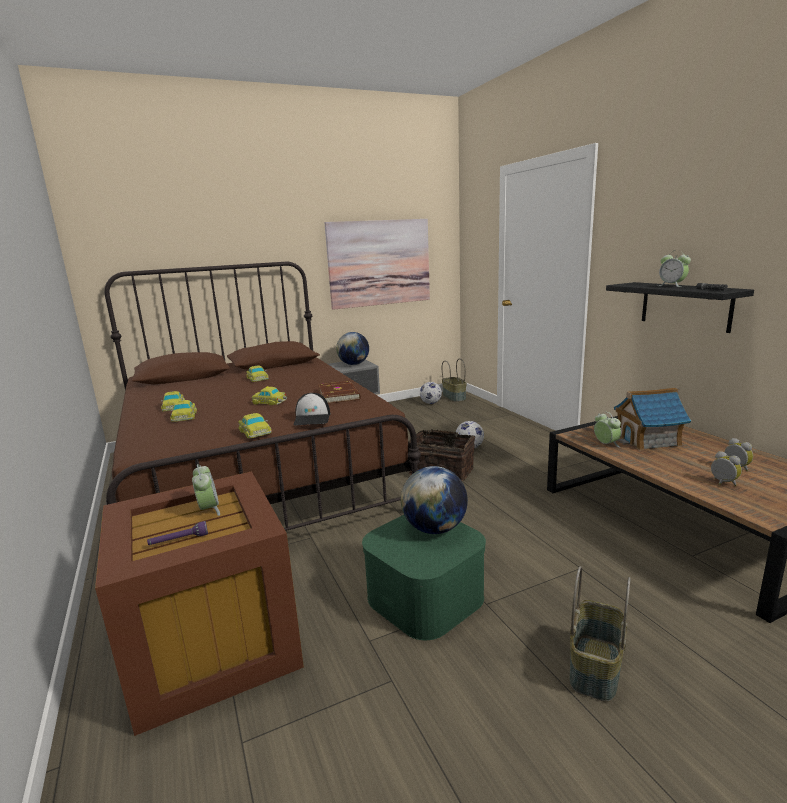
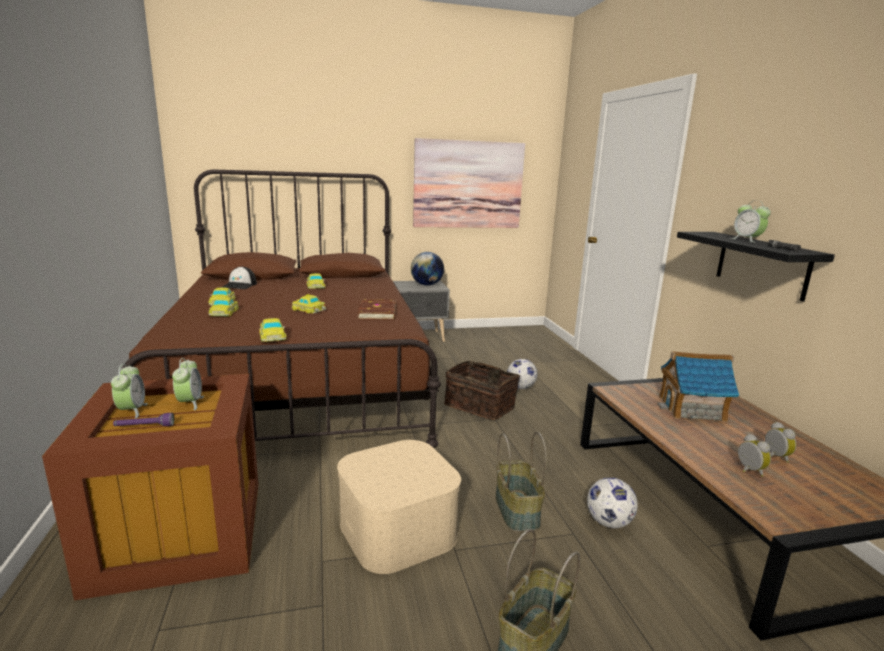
camera: 10 degrees right, 0 degrees up
(312, 418) = (334, 331): cap -> cap (240, 285)
(425, 596) = (398, 529): green storage box -> beige storage box
(431, 403) = (505, 335): football -> football (608, 522)
(434, 528) = (416, 462): globe -> none
(454, 397) = (532, 333): basket -> basket (518, 511)
(606, 444) = (641, 406): alarm clock -> alarm clock (132, 411)

